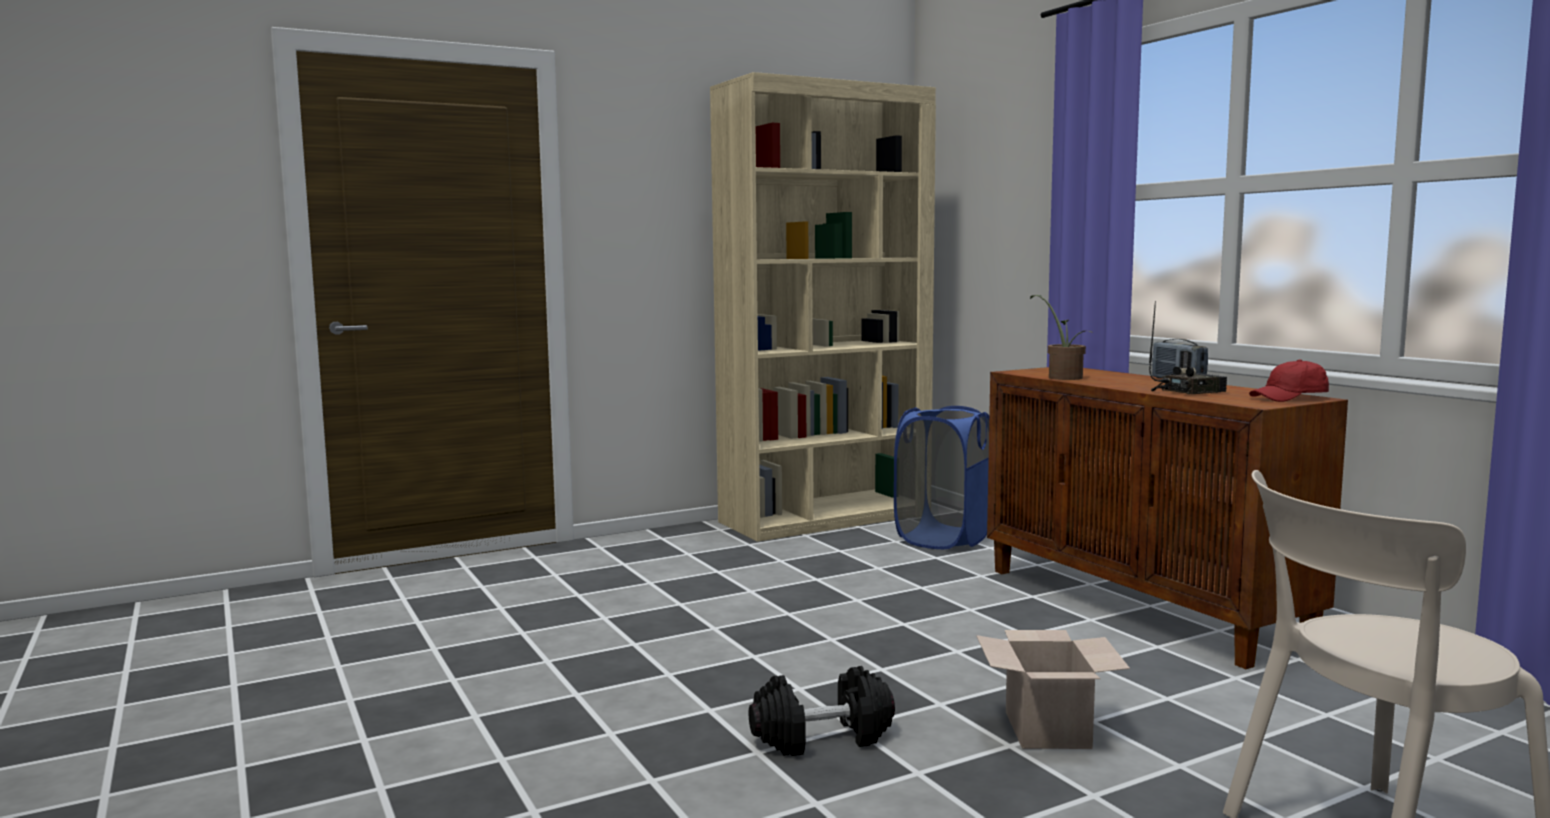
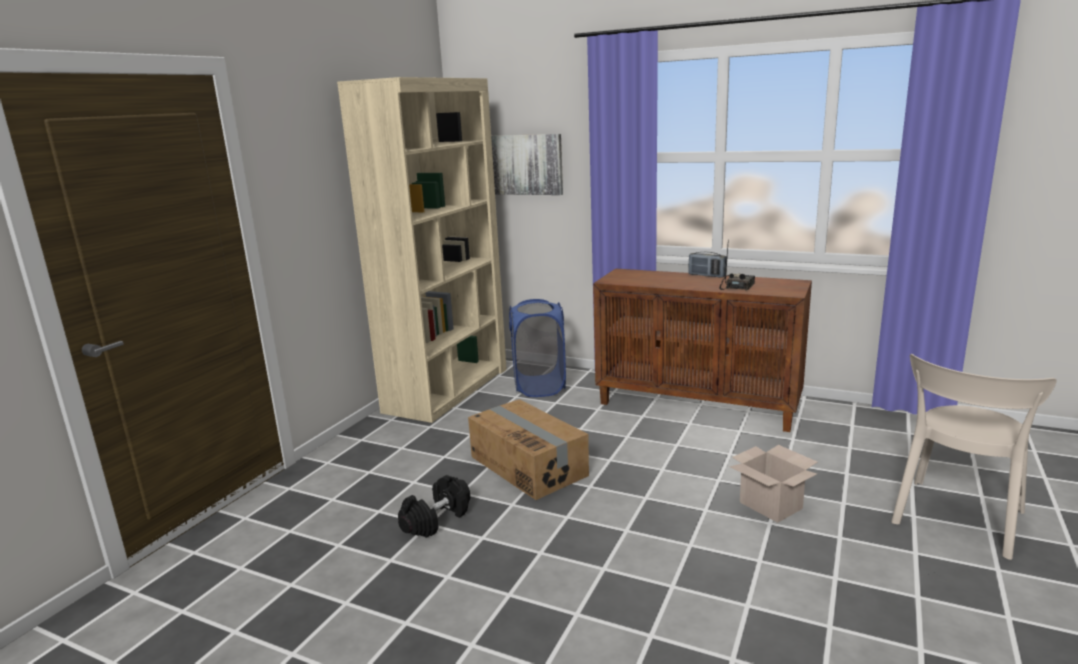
camera: 35 degrees left, 10 degrees up
(794, 602) = (529, 465): none -> cardboard box
(822, 738) = (687, 560): black dumbbell -> black dumbbell (436, 520)
(984, 212) = (521, 164): none -> picture
(1062, 377) = (646, 282): potted plant -> none
(1290, 398) = (790, 284): red cap -> none

